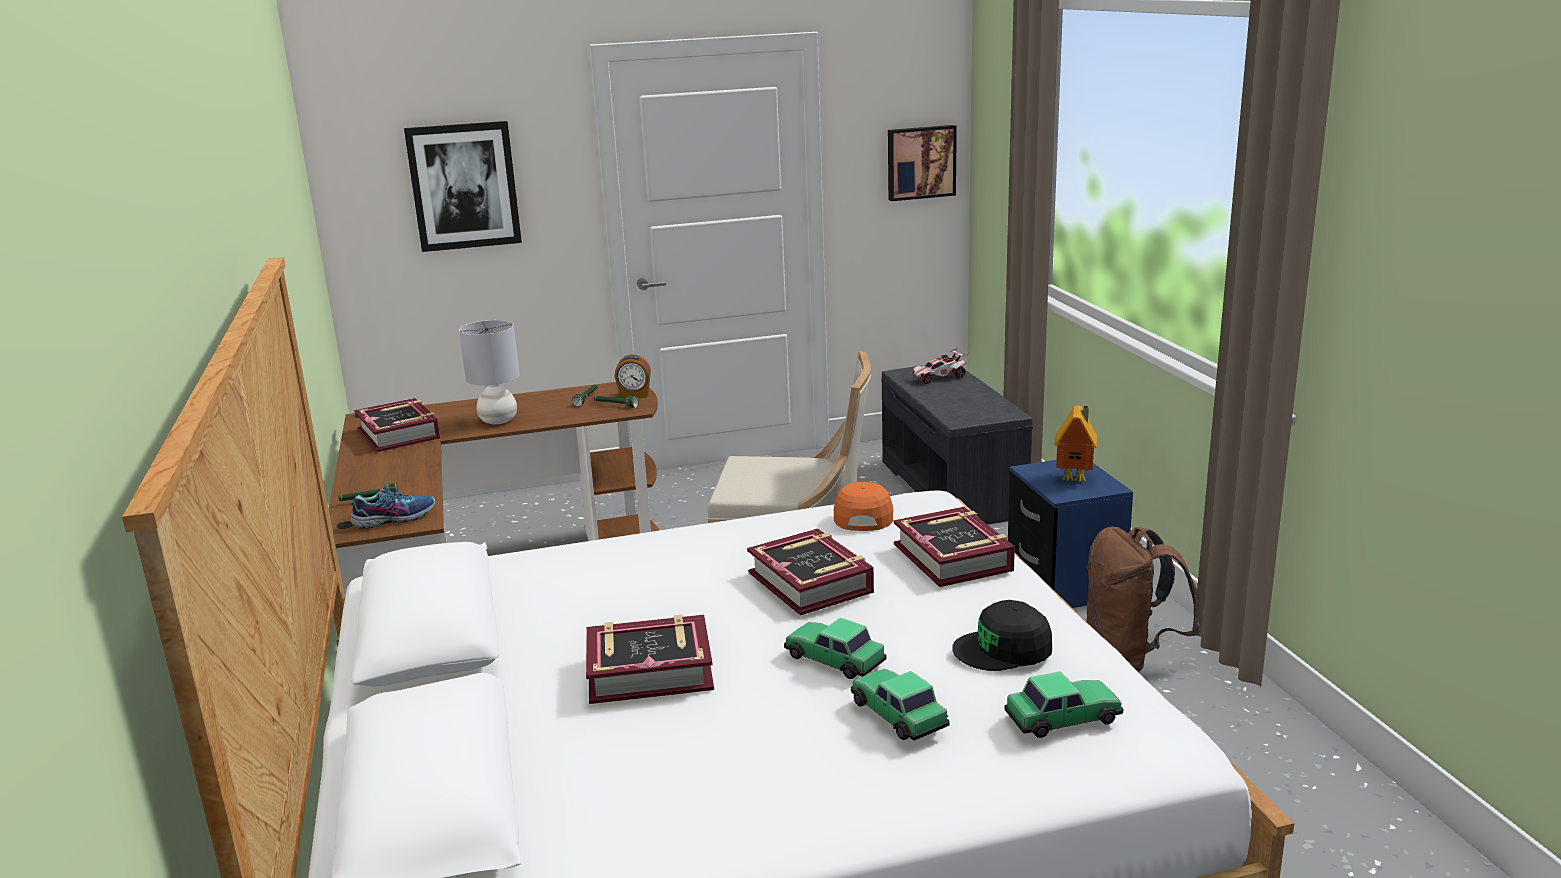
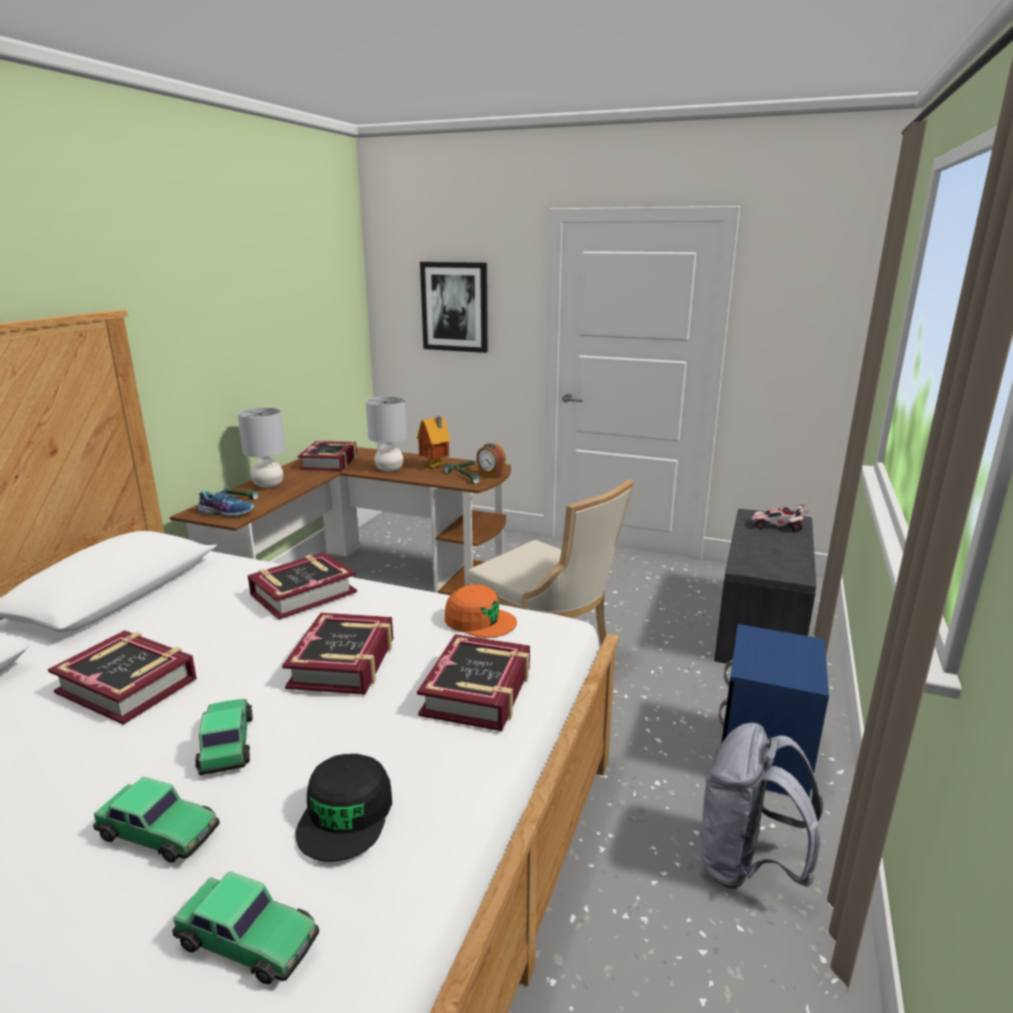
camera: 35 degrees right, 0 degrees up
(375, 478) = (268, 485): none -> grey table lamp
(657, 554) = (303, 593): none -> book
(863, 515) = (479, 620): orange cap -> orange cap turned 75 degrees clockwise
(898, 713) = (159, 832): toy car -> toy car turned 105 degrees clockwise
(920, 162) = (824, 333): picture -> none
(1003, 649) = (346, 814): black cap -> black cap turned 105 degrees counterclockwise
(1076, 478) = (785, 659): toy house -> toy house (435, 466)
(1131, 654) = (747, 865): brown backpack -> grey backpack

